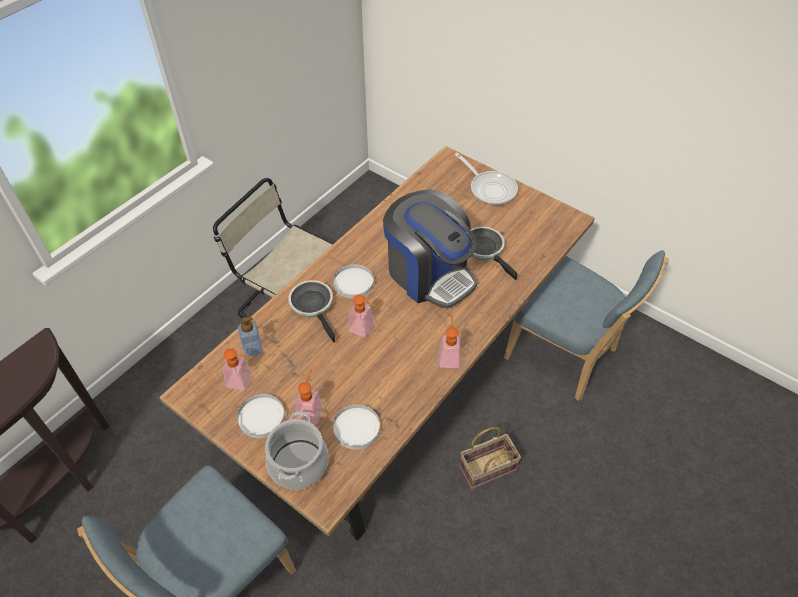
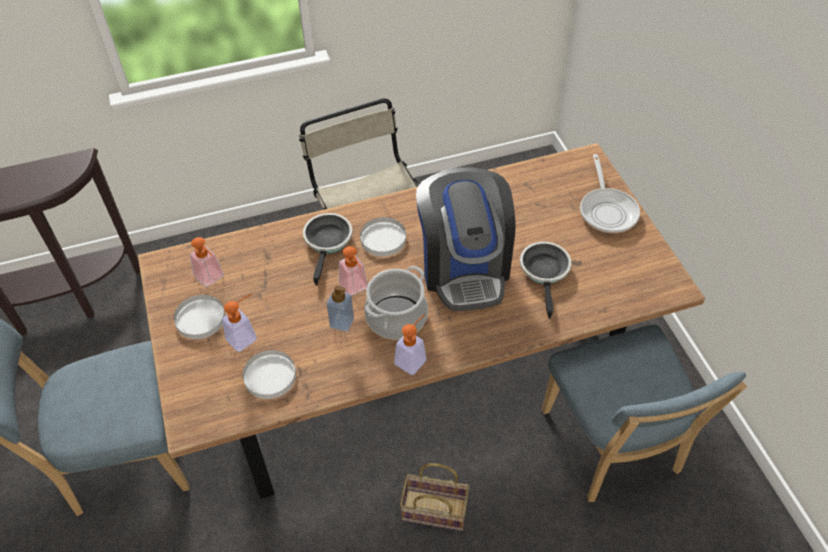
camera: 35 degrees right, 0 degrees up
(253, 349) = (244, 254): soap dispenser -> soap dispenser (342, 322)
(298, 464) = (195, 378): cooking pot -> cooking pot (396, 317)

